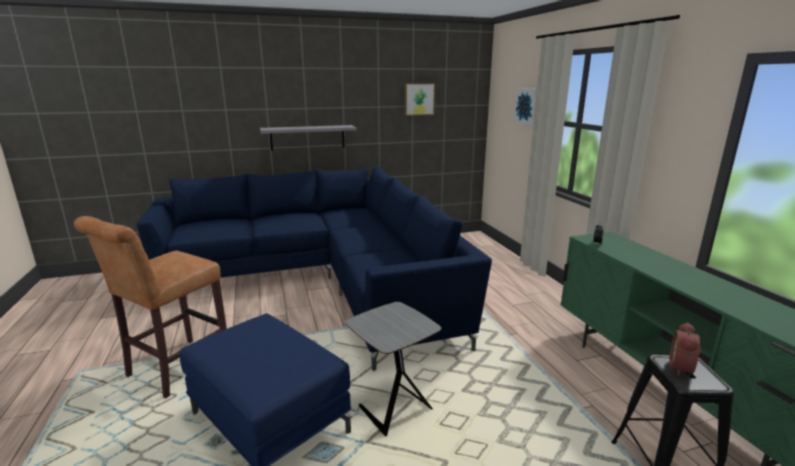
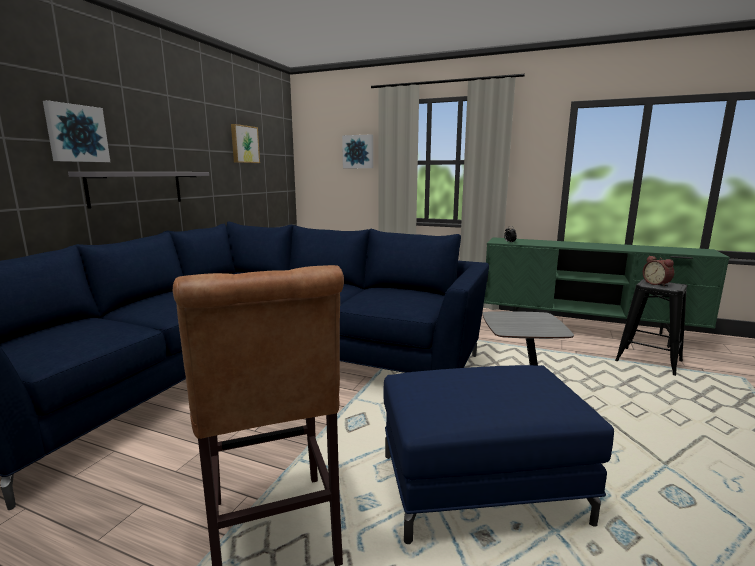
camera: 50 degrees left, 5 degrees down
(267, 103) = (76, 133): none -> picture

